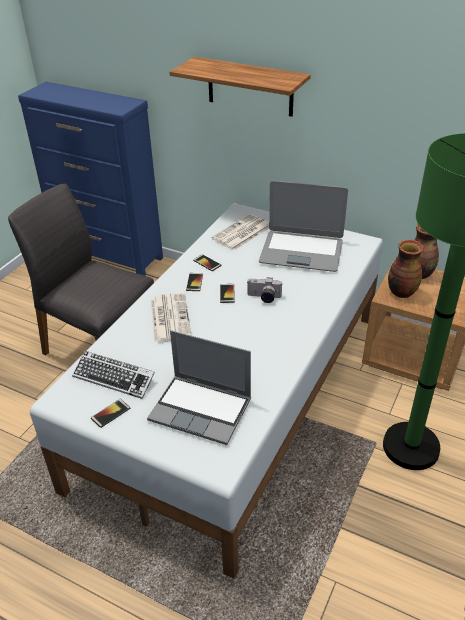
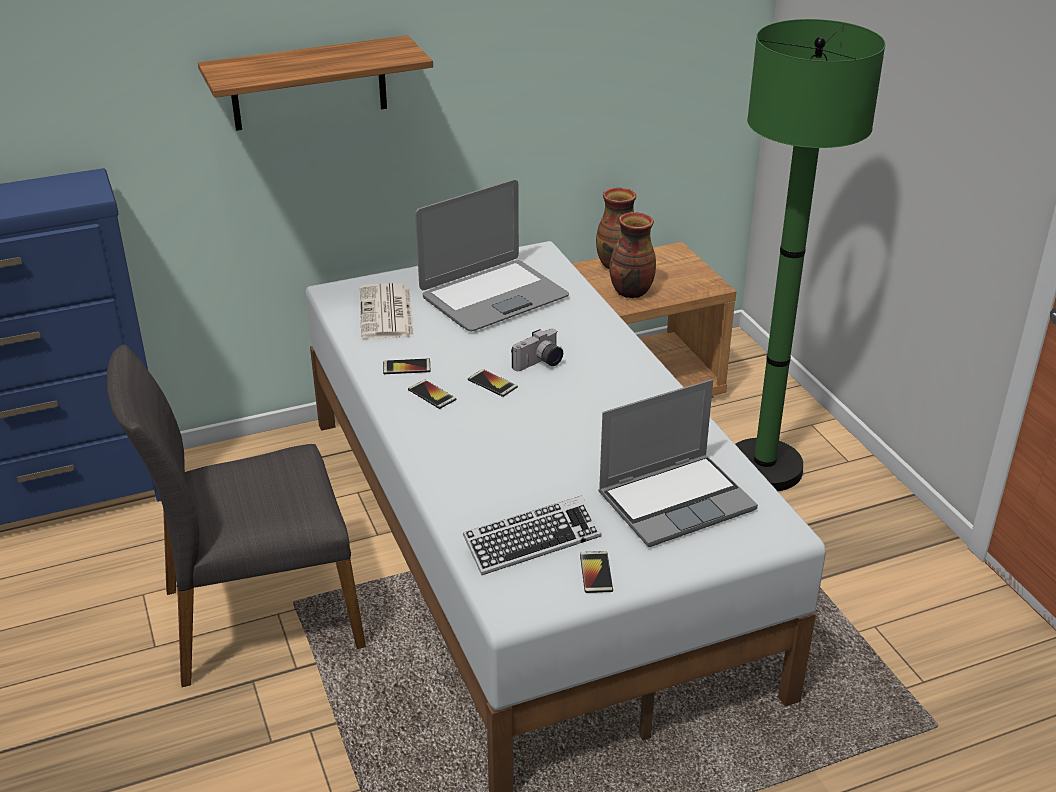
camera: 50 degrees left, 5 degrees down
(169, 317) = (475, 446): newspaper -> none

